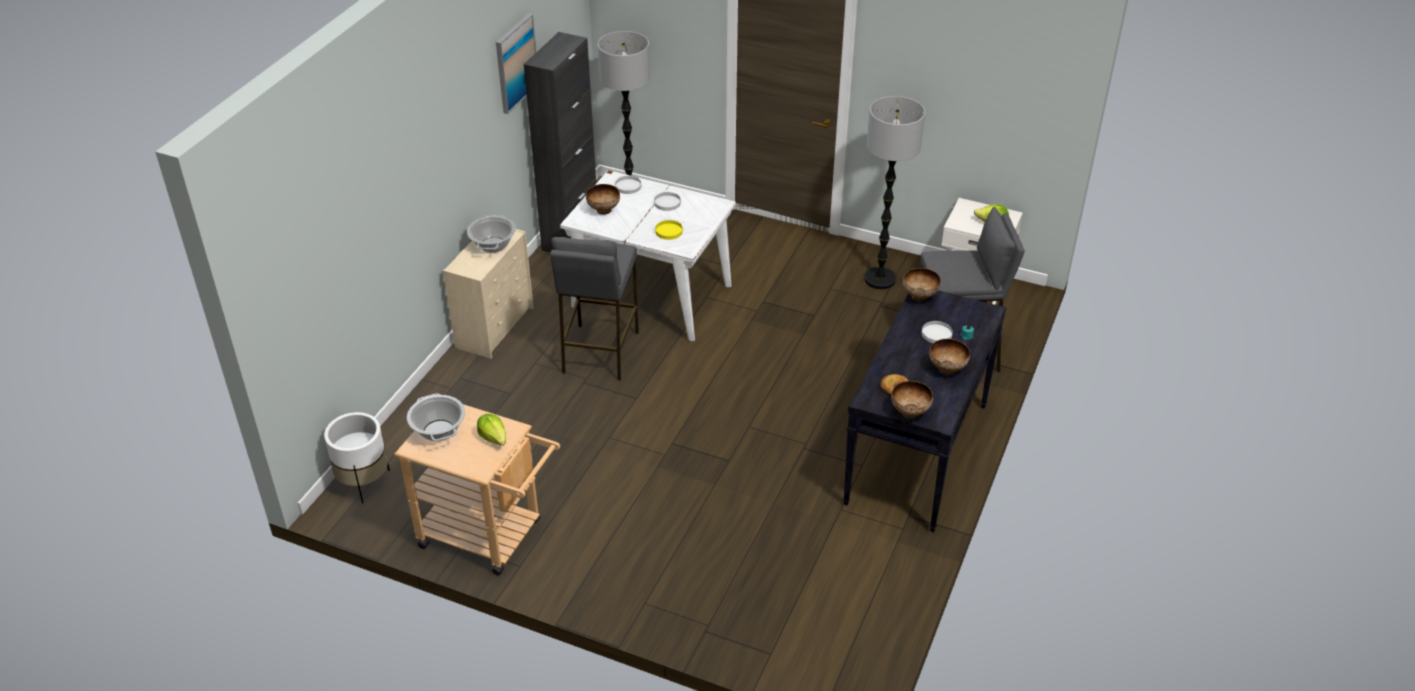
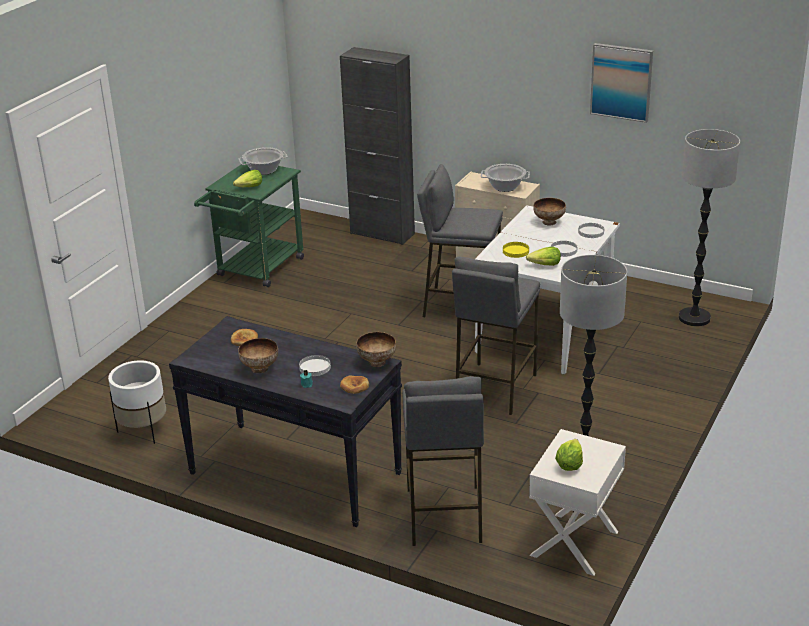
camera: 95 degrees right, 10 degrees down
(364, 482) = (323, 224): white planter -> white planter (143, 430)
(489, 536) = (256, 270): beige cart -> green cart
(570, 236) = (637, 288): black cabinet -> black cabinet (382, 233)
(698, 214) = (545, 265): none -> lettuce
(758, 328) = (494, 388): none -> grey stool
(910, 412) = (207, 344): bowl -> none
(963, 307) = (354, 386): none -> bread

